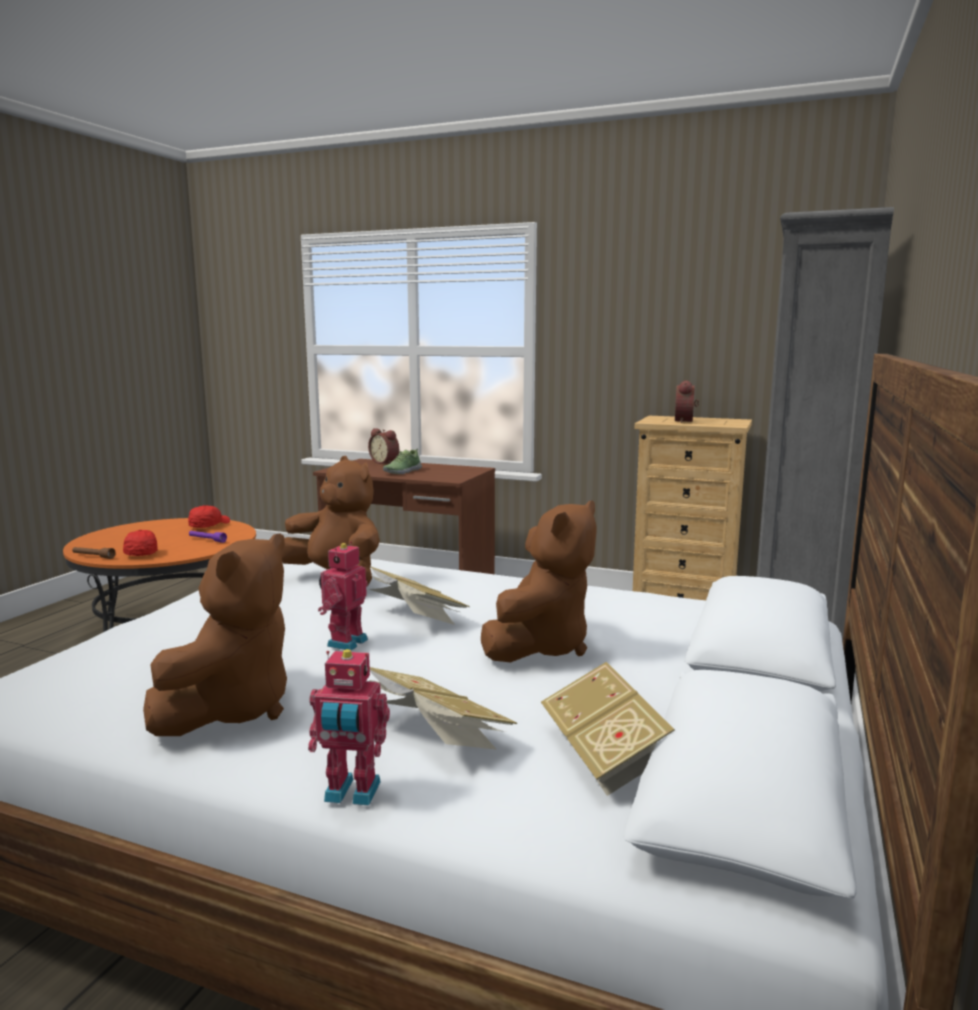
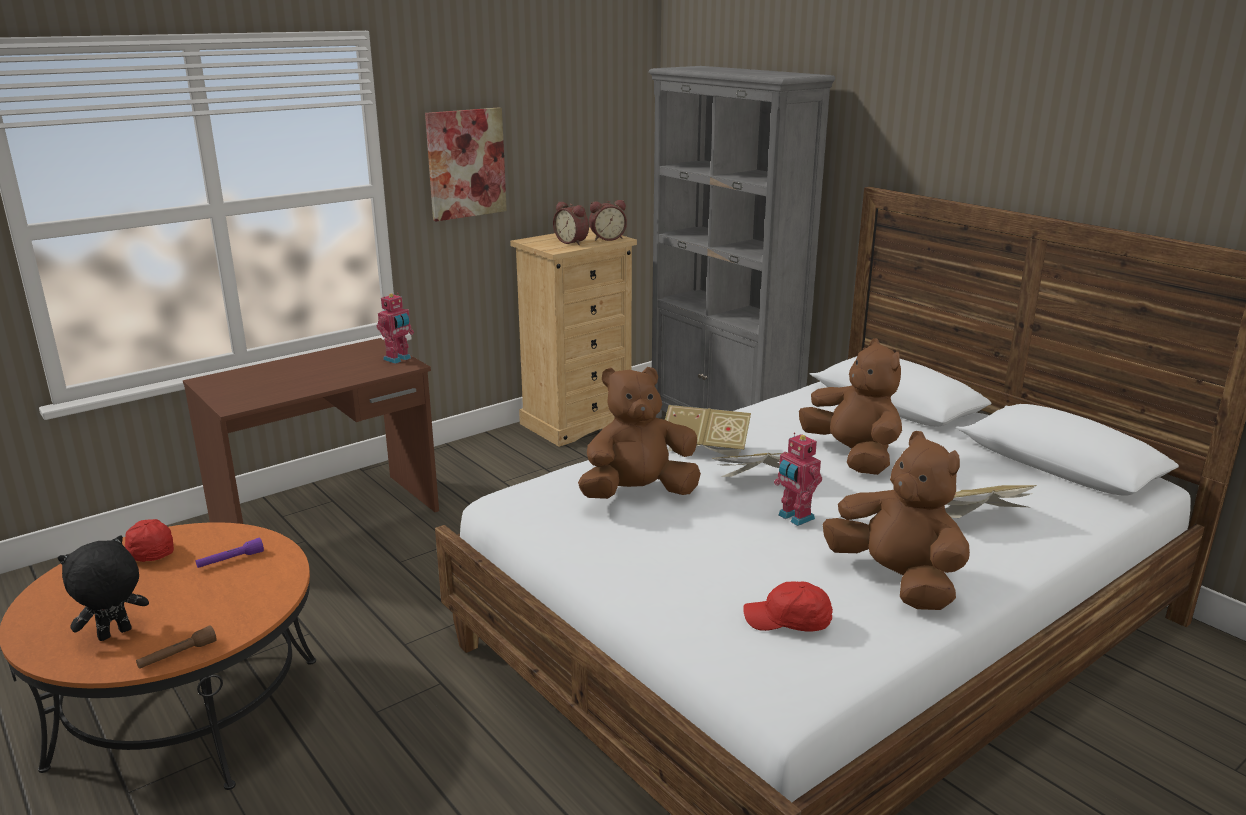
camera: 60 degrees left, 10 degrees up
(112, 542) = (115, 635): none -> black plush toy
(142, 553) = (220, 614): red cap -> red cap (788, 621)
(351, 794) = (1037, 557): toy robot -> toy robot (398, 359)
(385, 462) = (245, 373): alarm clock -> alarm clock (607, 238)
(402, 471) = (320, 376): shoe -> none
(605, 756) = (1020, 481): book -> book (705, 449)
(612, 338) = (466, 163): none -> picture

